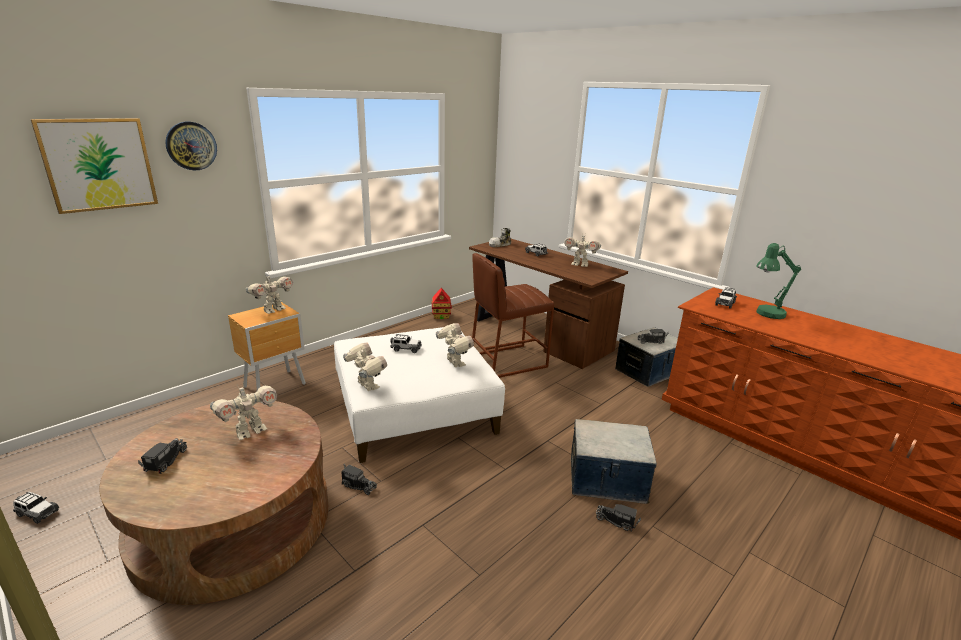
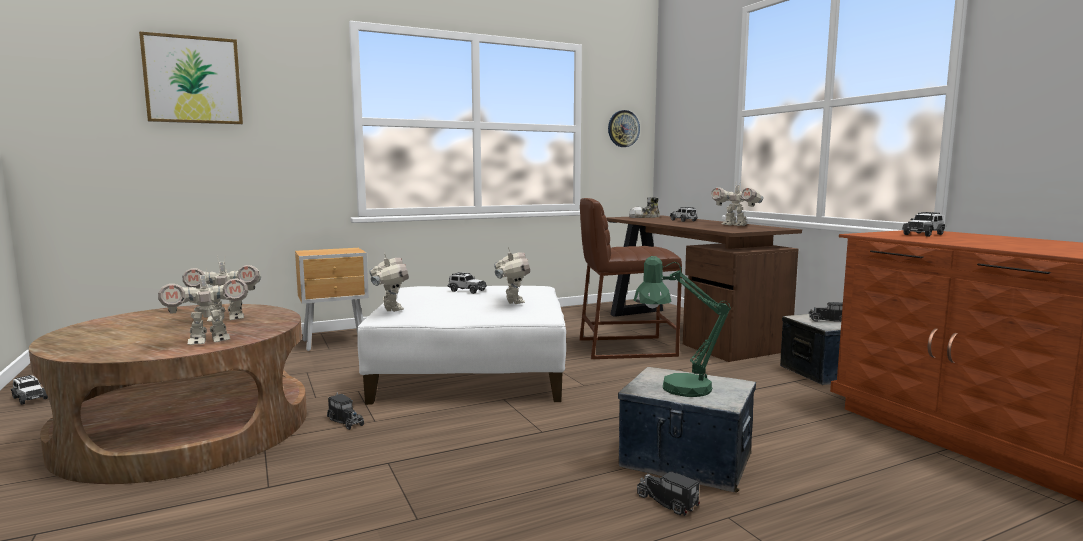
camera: 20 degrees right, 15 degrees down
(165, 462) = (121, 327): toy truck -> none
(191, 146) = (285, 72): wall clock -> wall clock (623, 128)
(273, 310) = (342, 250): toy robot -> toy robot (208, 341)
(441, 316) = (571, 310): toy house -> none
(766, 314) = (990, 240): green table lamp -> green table lamp (675, 388)

